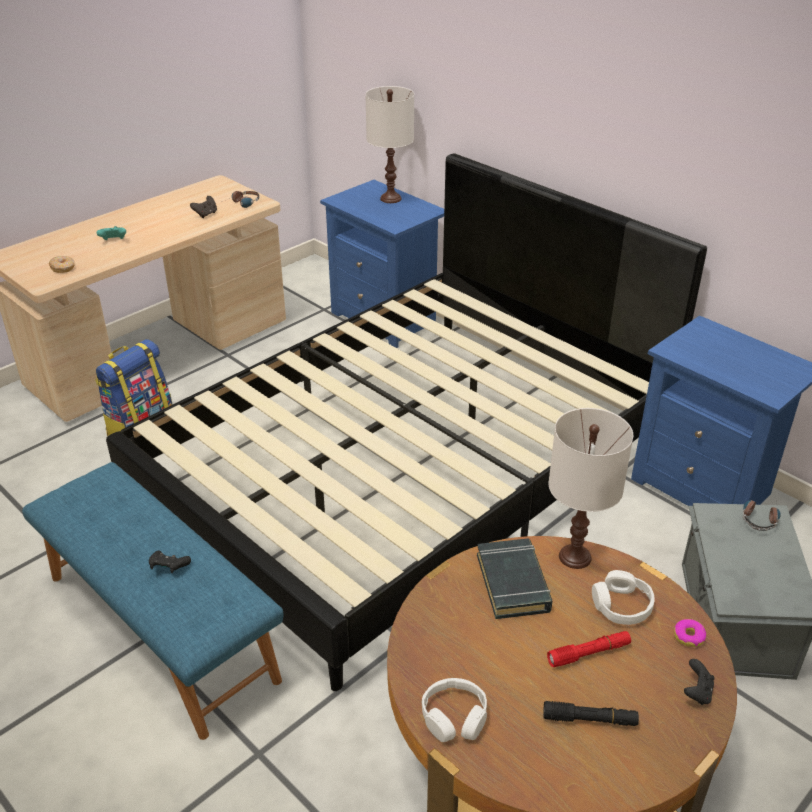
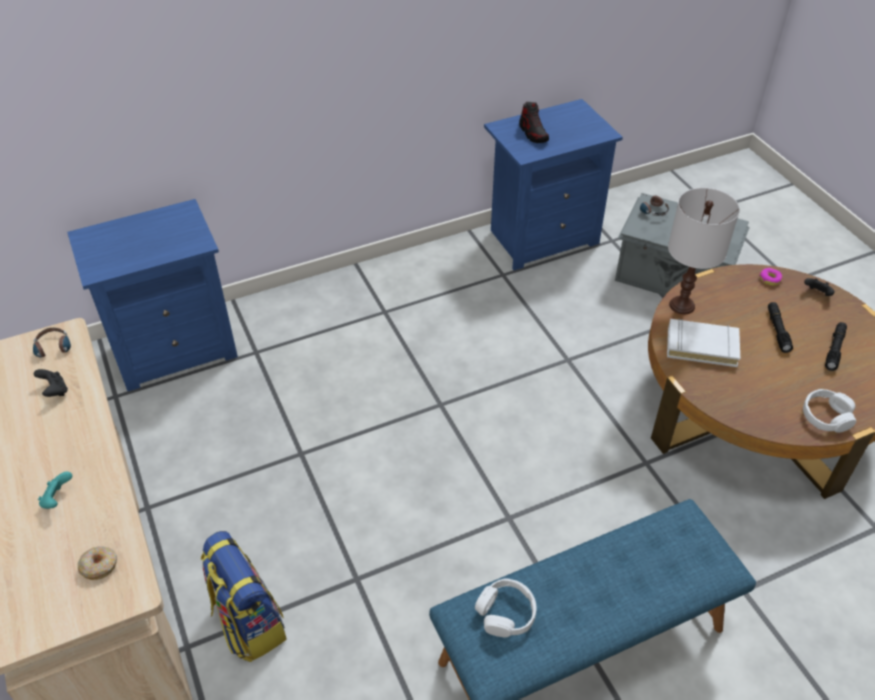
camera: 70 degrees left, 10 degrees up
(169, 567) = (631, 570): black game controller -> none
(390, 198) = (130, 231): white table lamp -> none
(407, 470) = (438, 402): black bed -> none
(513, 583) = (701, 346): black book -> white book
(589, 653) = (777, 330): red flashlight -> black flashlight
(621, 605) = (736, 299): white headphones -> white headphones (505, 613)
(715, 347) = (533, 133): none -> shoe

